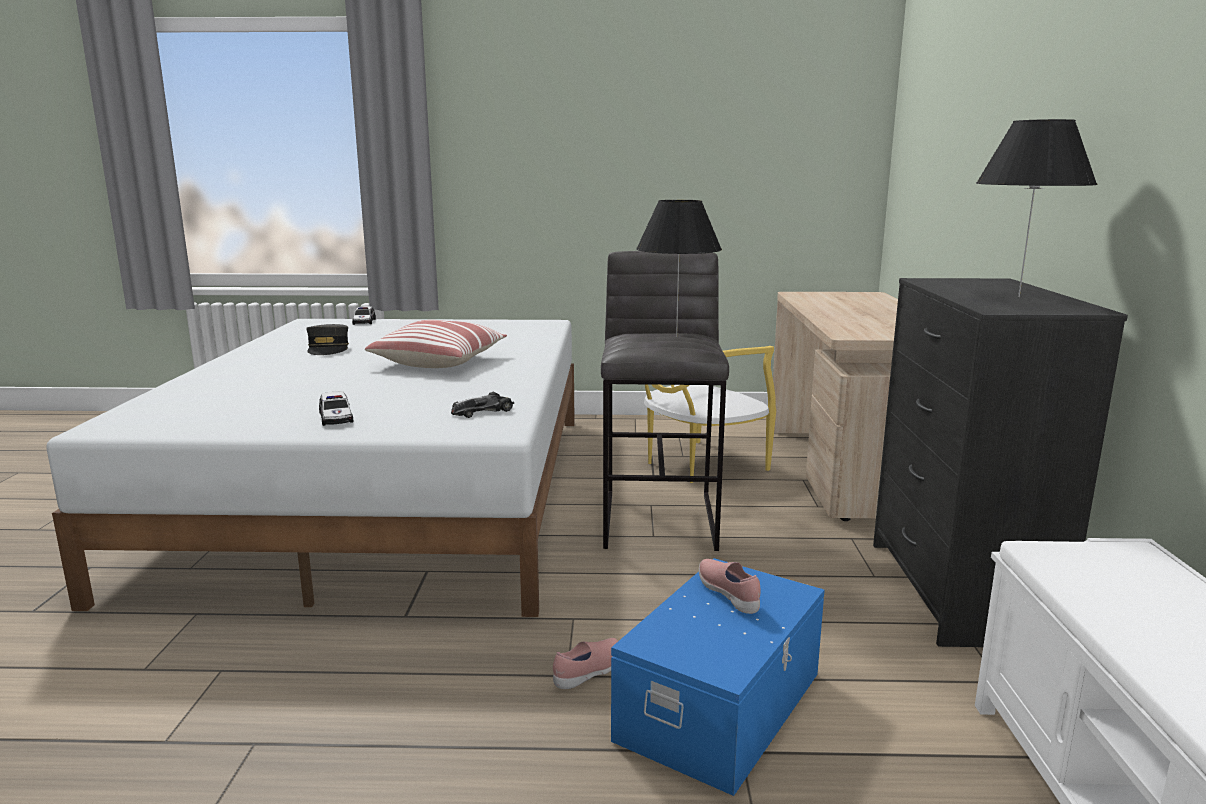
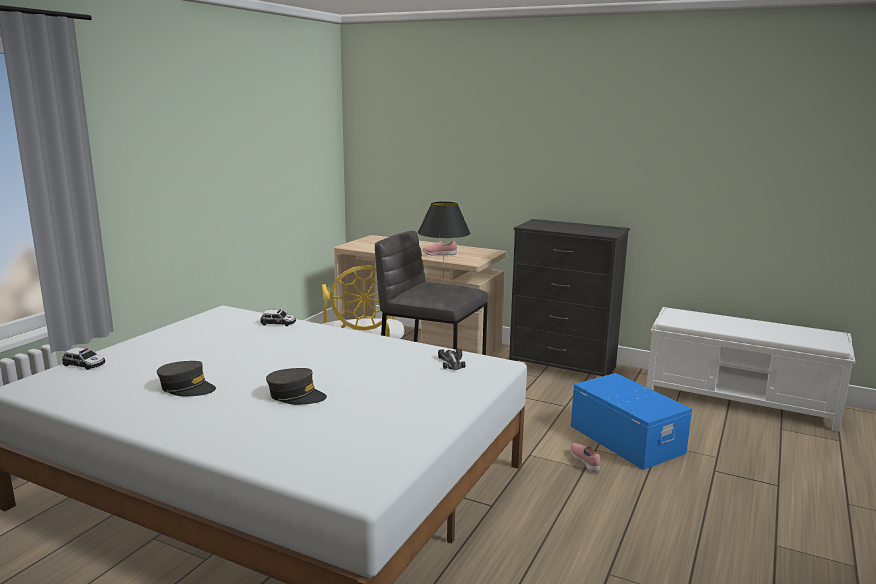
camera: 65 degrees left, 0 degrees up
(327, 376) = (296, 396): none -> grey cap
(336, 418) = (426, 402): toy car -> toy car (278, 323)
(439, 362) = (303, 357): pillow -> none
(729, 595) = (612, 390): pink shoe -> pink shoe (439, 255)
(1019, 297) = (583, 227): black table lamp -> none

